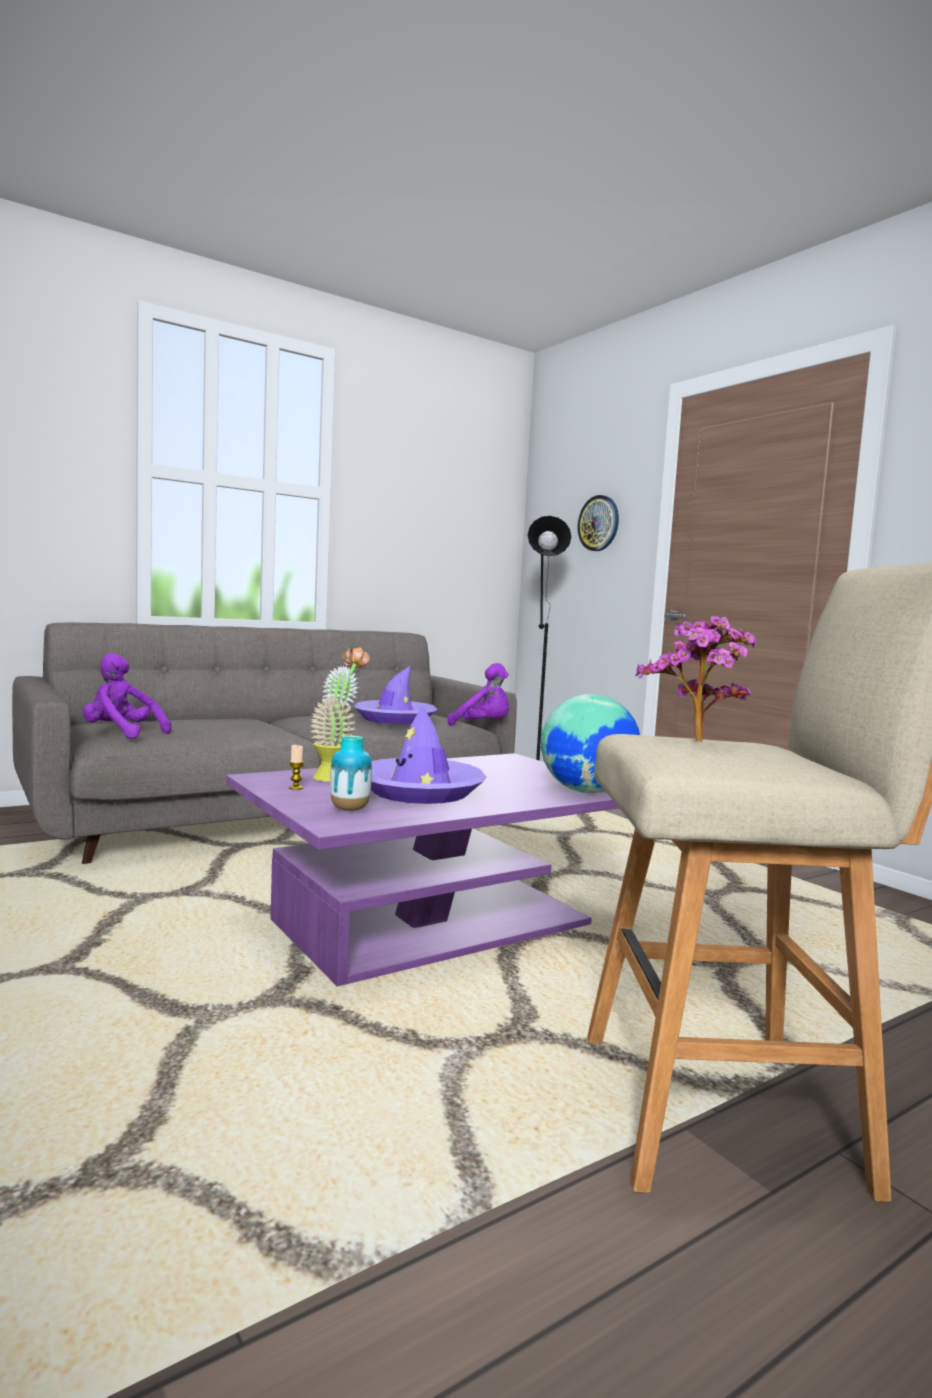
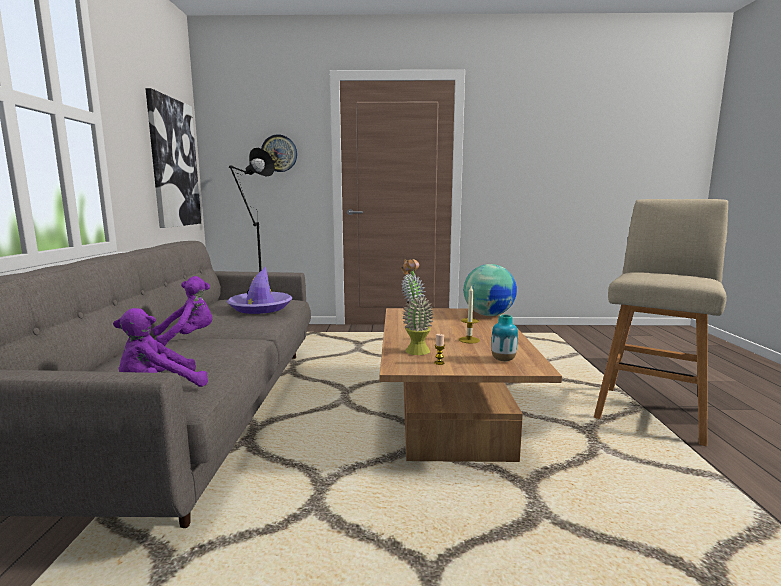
camera: 55 degrees left, 5 degrees up
(420, 791) = (469, 340): purple hat -> candle
(434, 923) = (450, 415): purple coffee table -> brown coffee table
(459, 541) = (173, 163): none -> picture
(483, 726) = (299, 298): purple plush toy -> purple plush toy (188, 338)
(697, 742) = (657, 276): potted plant -> none

